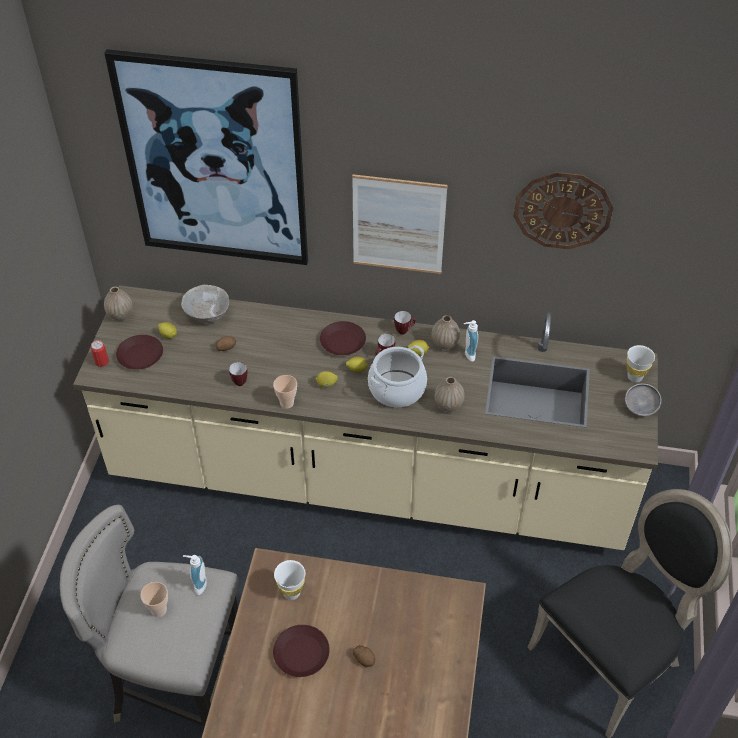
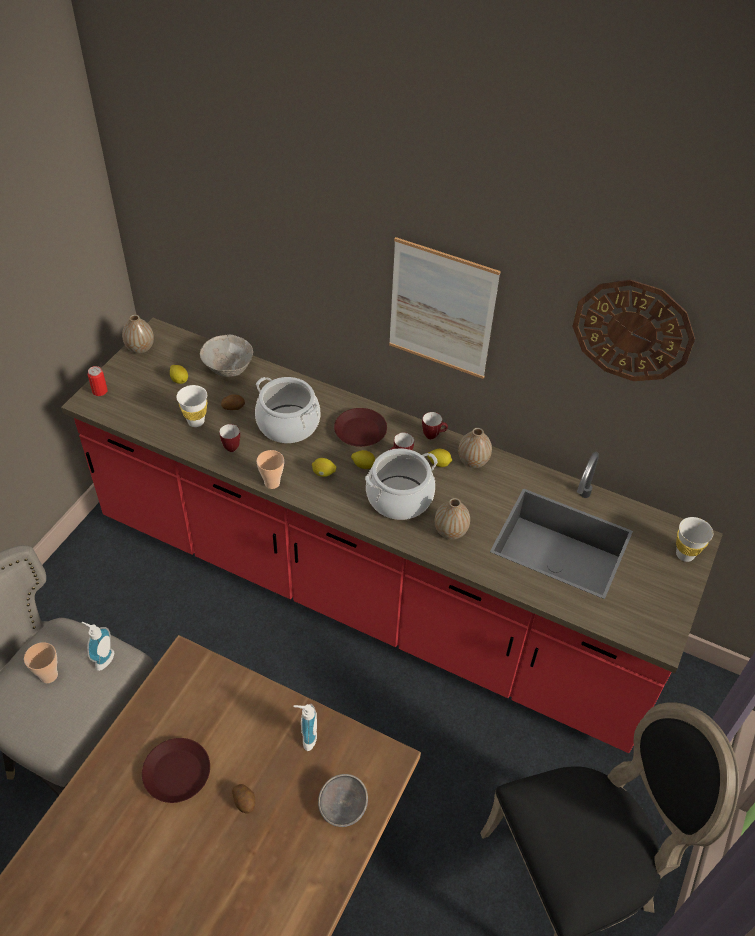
camera: 15 degrees right, 0 degrees up
(140, 356) = (141, 395): brown plate -> none
(215, 162) = (251, 195): picture -> none
(279, 350) = (288, 424): none -> cooking pot
(291, 592) = (196, 698): white cup -> white cup (196, 421)
(369, 478) = (372, 590): beige counter -> red counter
(467, 354) = (495, 479): soap dispenser -> soap dispenser (306, 738)
(640, 408) = (679, 593): grey bowl -> grey bowl (342, 807)

